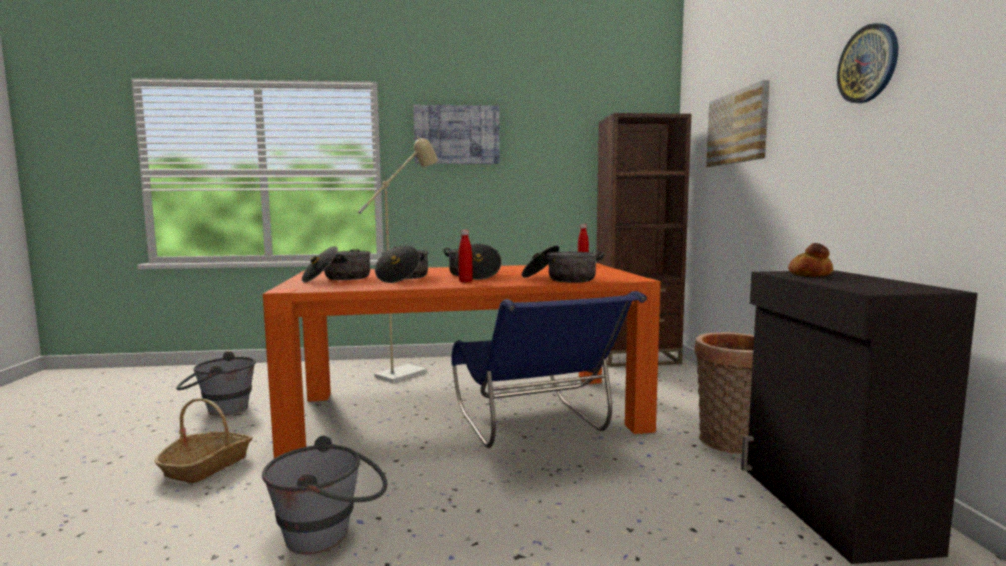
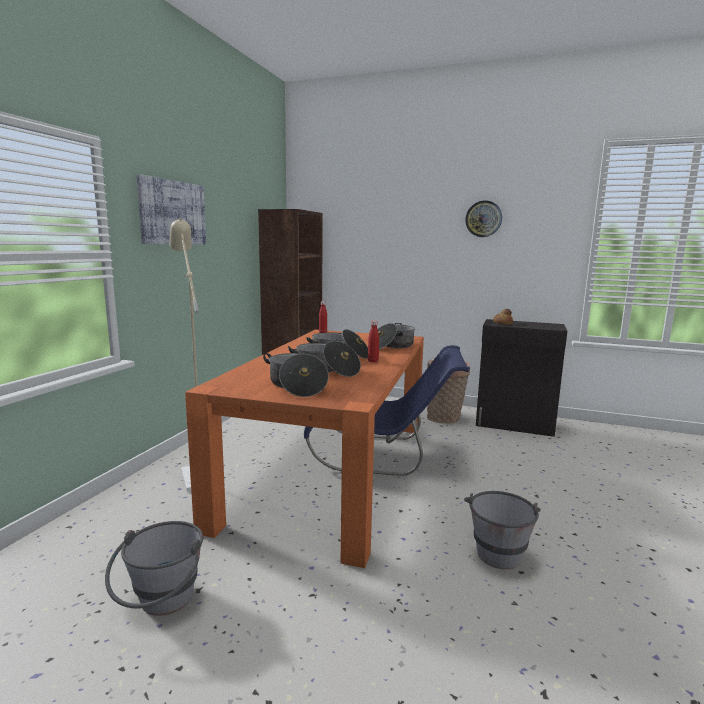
camera: 65 degrees left, 5 degrees up
(207, 466) = (341, 611): basket -> none
(738, 128) = (371, 231): picture -> none

